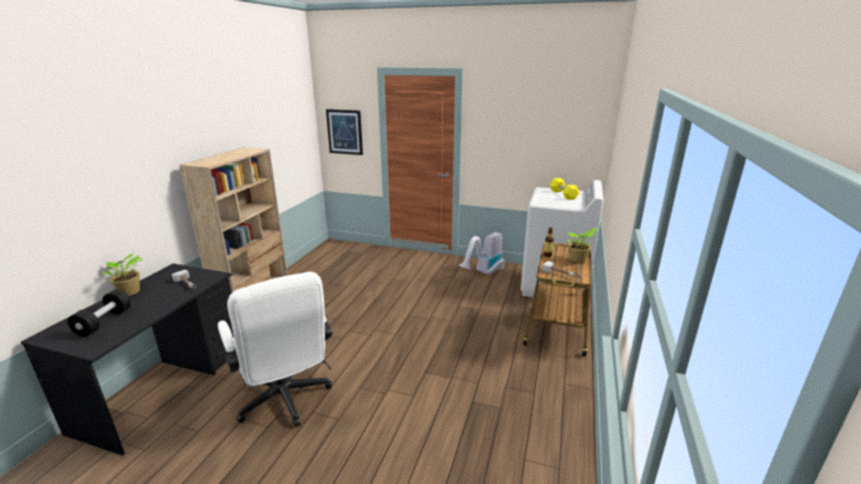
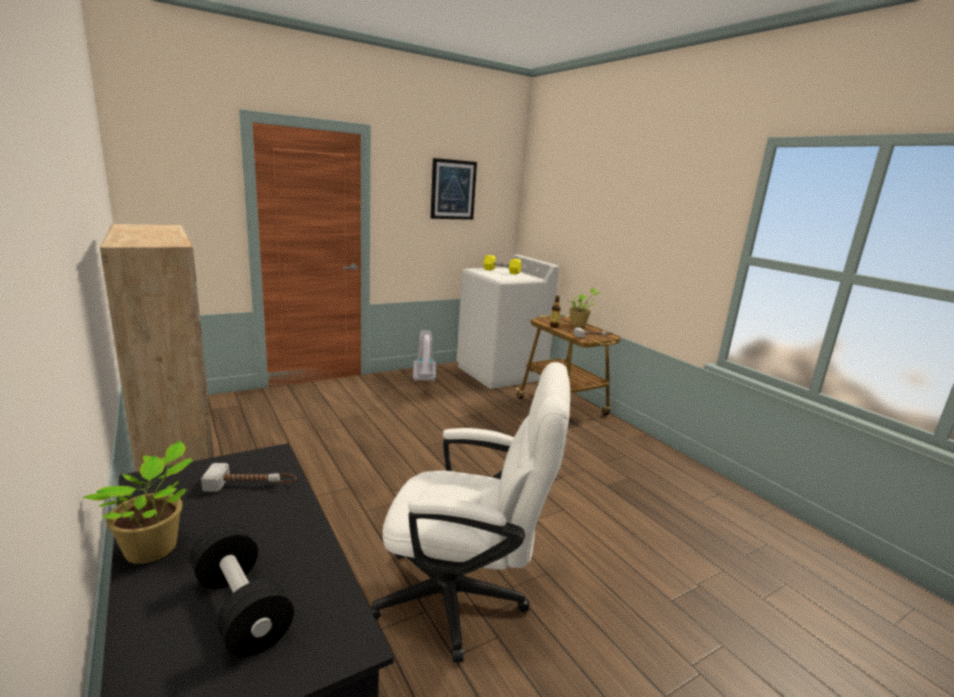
camera: 50 degrees left, 5 degrees down
(345, 132) = (177, 212): picture -> picture (453, 189)

